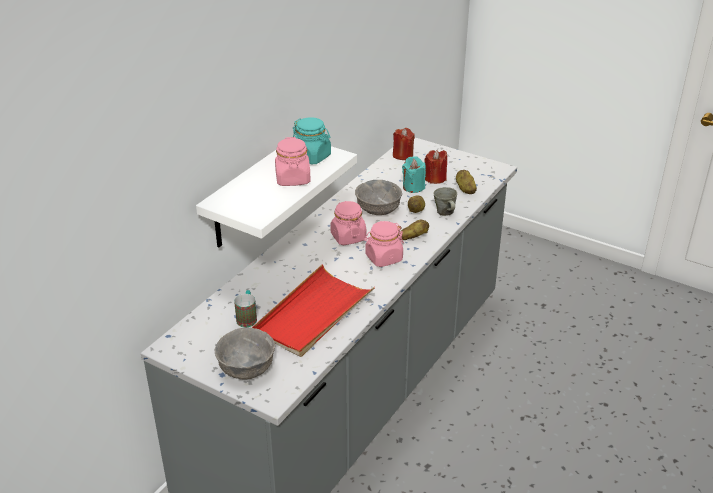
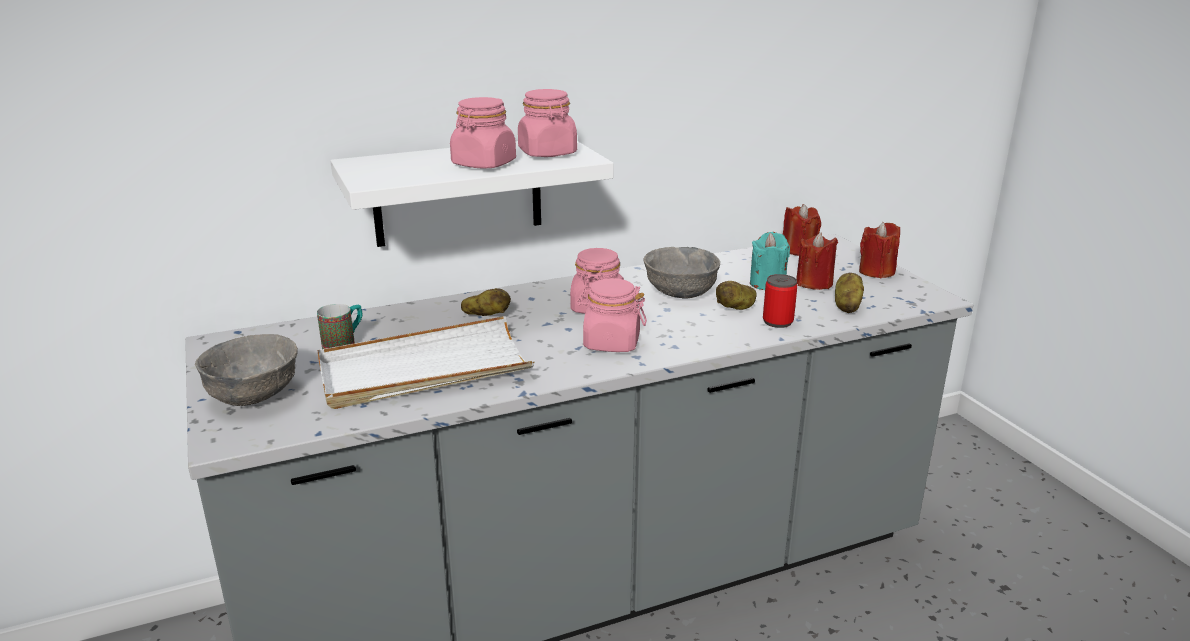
camera: 35 degrees right, 10 degrees down
(311, 157) = (547, 153): turquoise jar -> pink jar
(313, 314) = (424, 370): red tray -> white tray
(413, 237) = (688, 334): potato -> potato (486, 316)
(445, 212) = (777, 322): grey mug -> can
(456, 159) = (876, 272): none -> red candle

